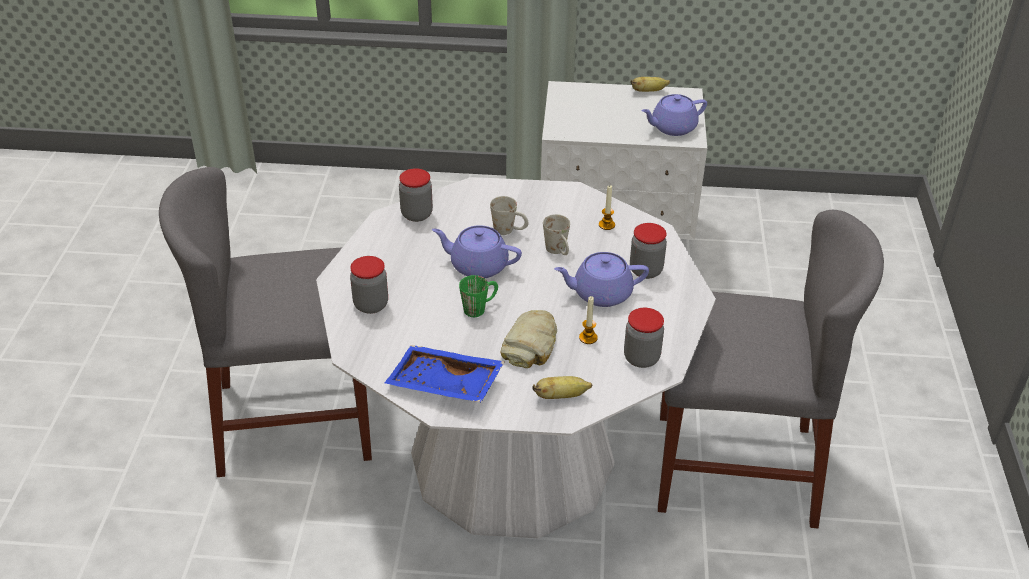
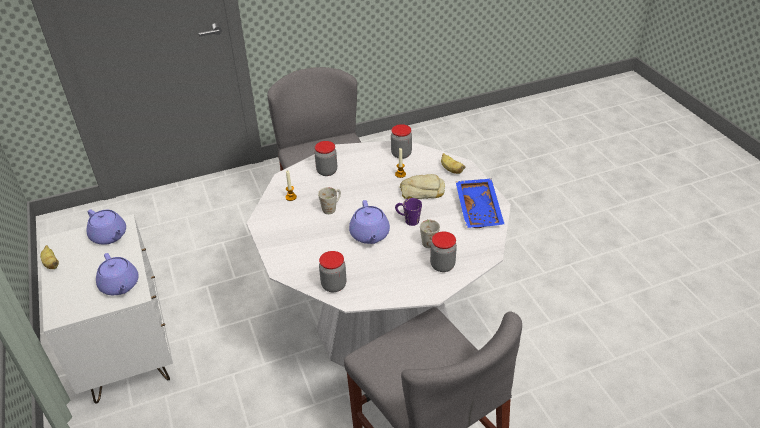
camera: 115 degrees left, 0 degrees up
(480, 307) = (407, 220): green mug -> purple mug
(509, 230) = (323, 234): white mug -> white mug (428, 240)
(600, 293) = (360, 181): purple teapot -> purple teapot (120, 285)

